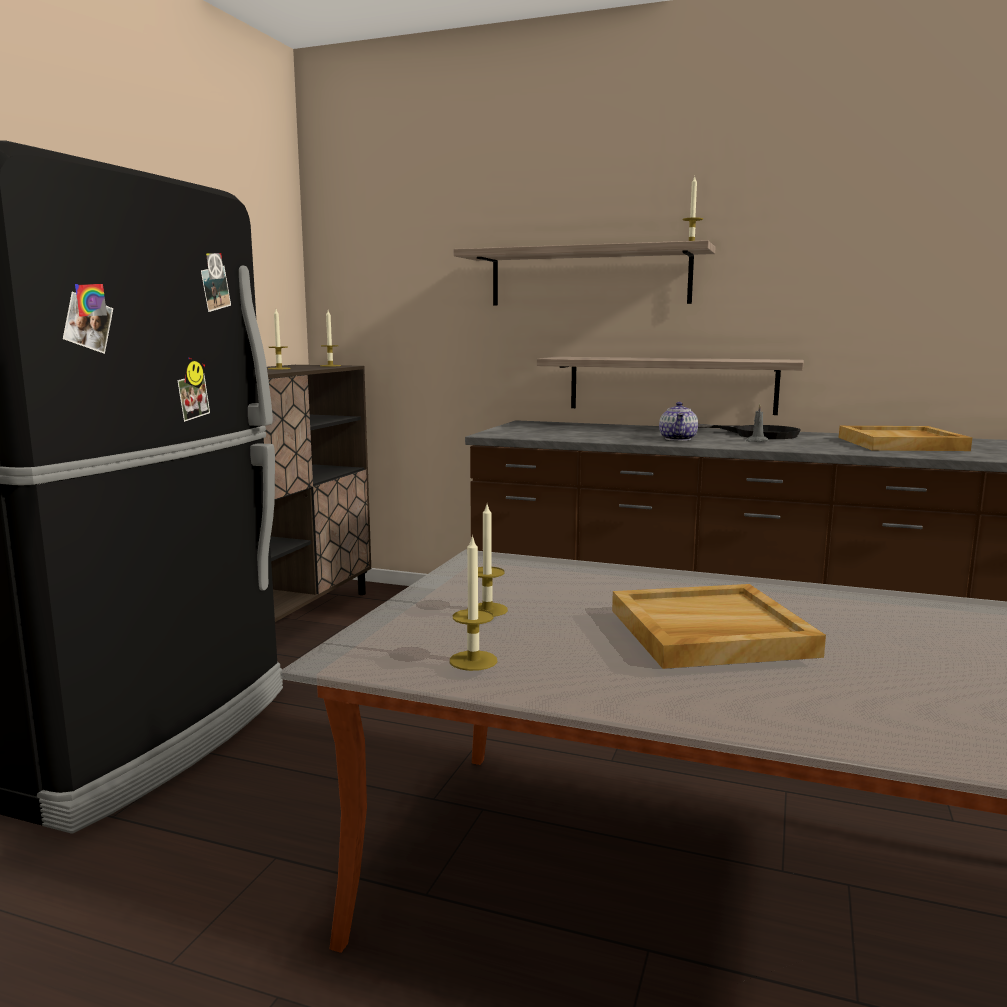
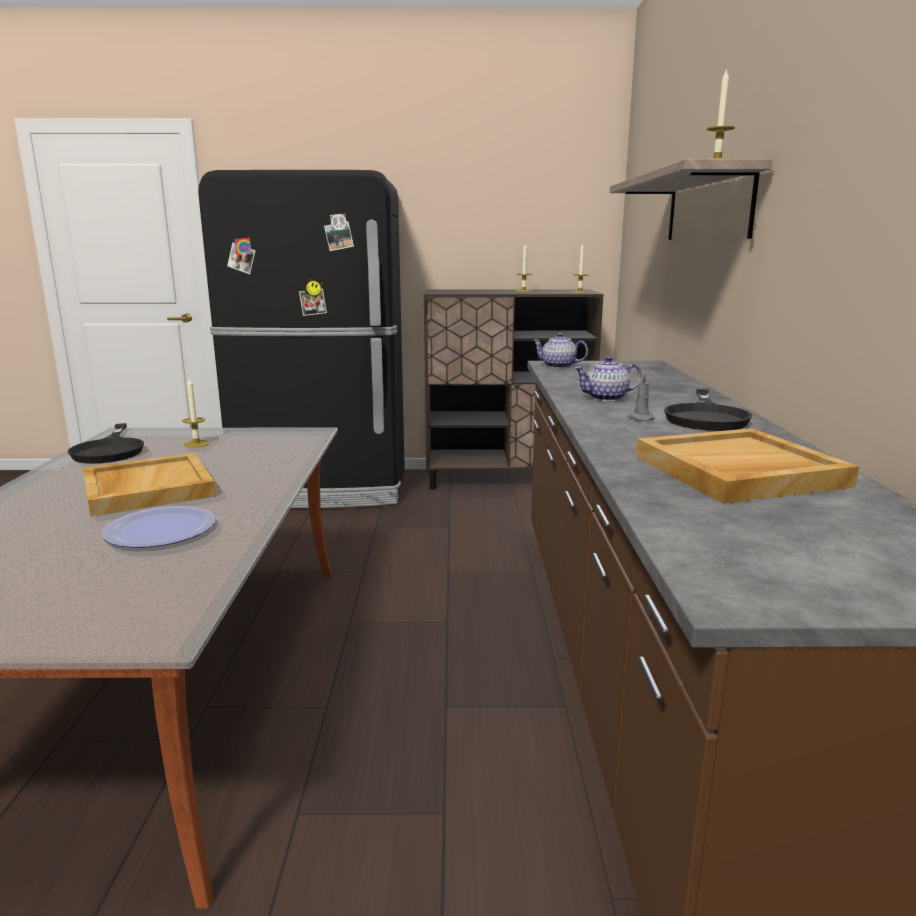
camera: 70 degrees right, 5 degrees up
(473, 660) = (110, 450): candle -> black frying pan
(515, 434) = (559, 366): none -> teapot
(671, 384) = (731, 342): shelf -> none
(867, 624) = (160, 529): none -> plate

